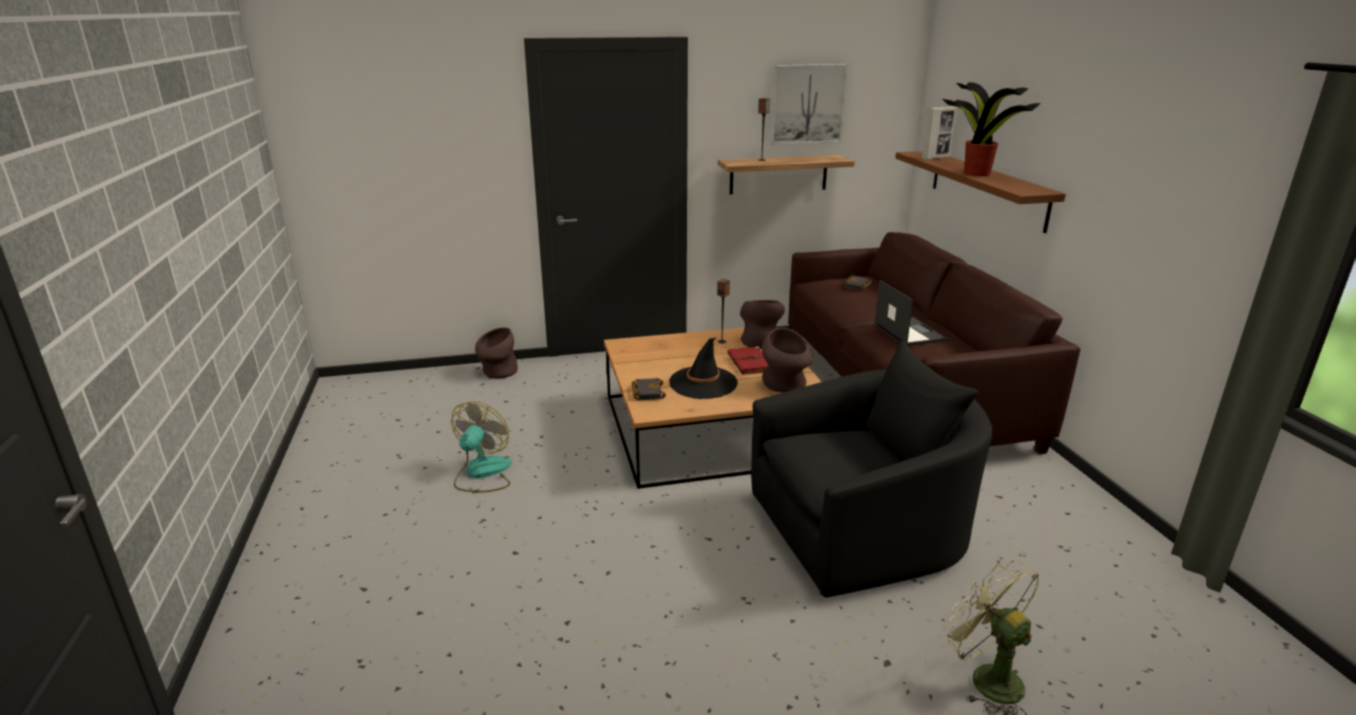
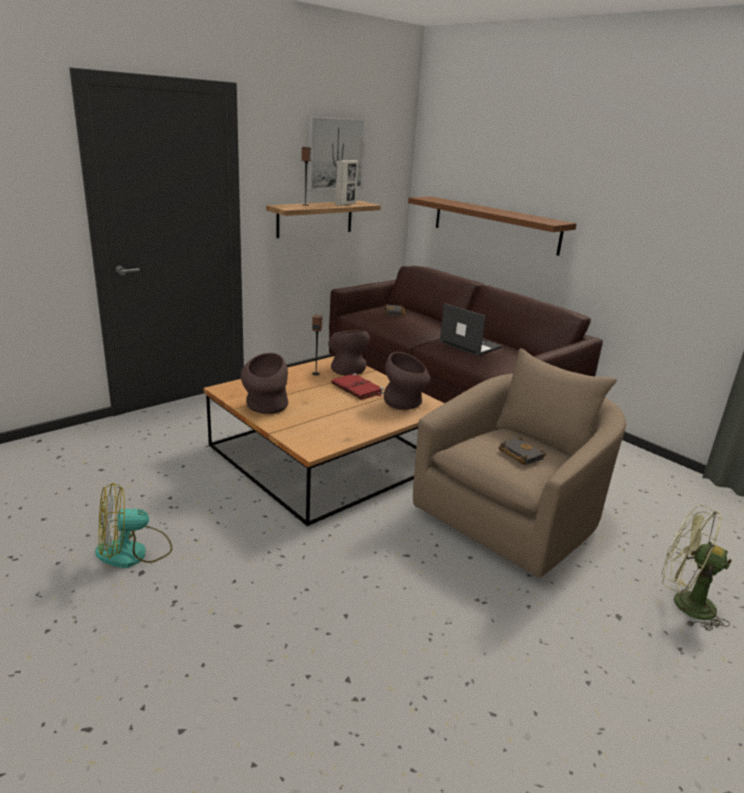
camera: 30 degrees left, 0 degrees up
(482, 473) = (134, 552): fan -> fan turned 105 degrees counterclockwise
(497, 373) = (68, 442): brown vase -> brown vase (265, 407)
(647, 392) = (293, 430): black book -> black book (519, 454)
(703, 383) = (335, 413): black hat -> none
(862, 531) = (513, 514): black armchair -> beige armchair
(935, 158) = (445, 201): picture frame -> picture frame (345, 204)
(976, 173) = (494, 211): potted plant -> none

